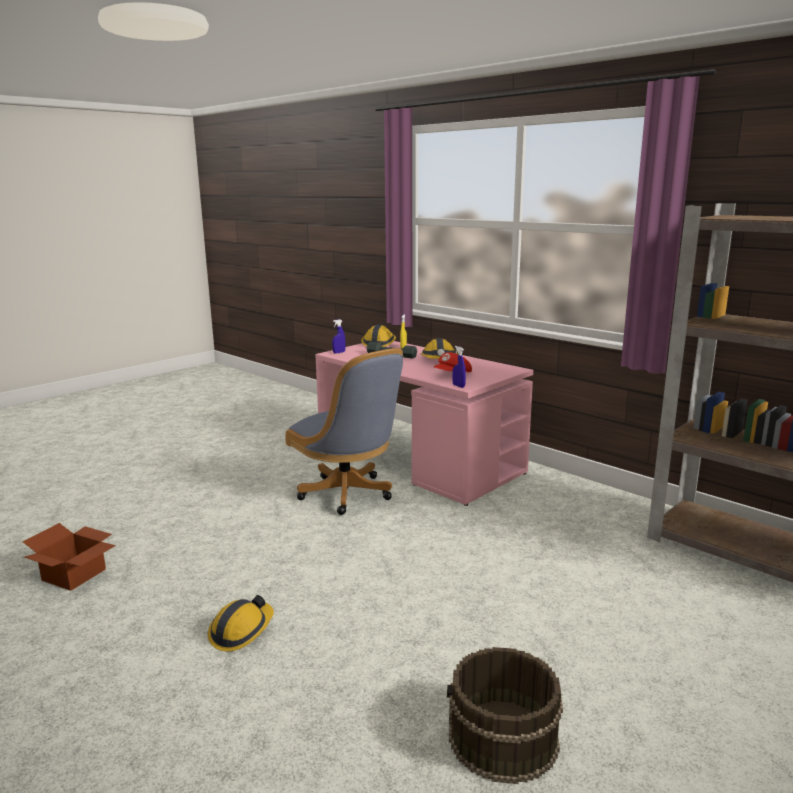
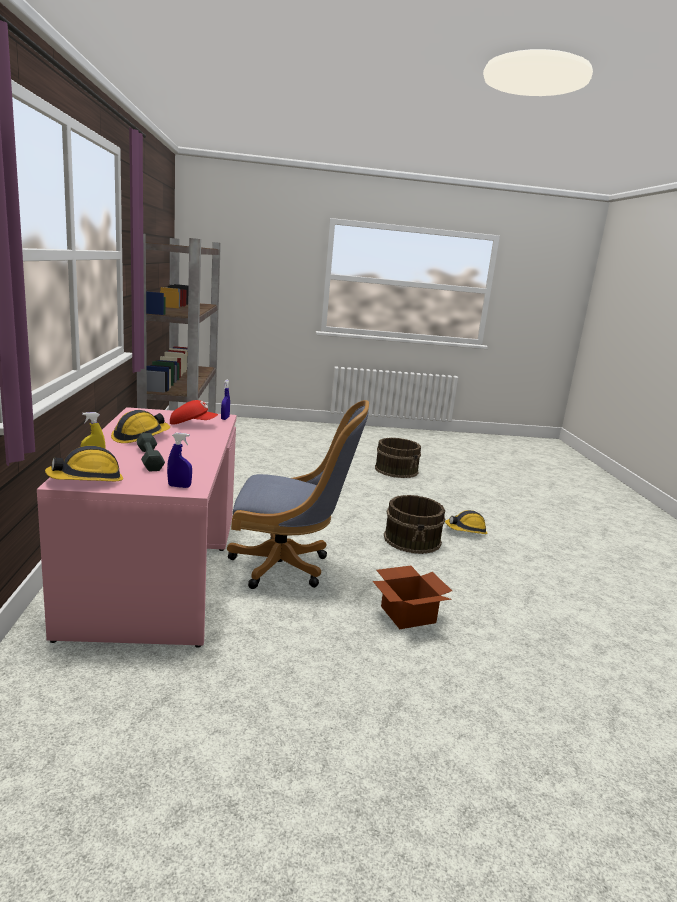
camera: 140 degrees left, 0 degrees up
(74, 575) = (575, 613): cardboard box -> cardboard box (408, 613)
(290, 576) = (413, 540): none -> brown bucket
(351, 496) = (289, 567): blue office chair -> blue office chair turned 90 degrees clockwise

